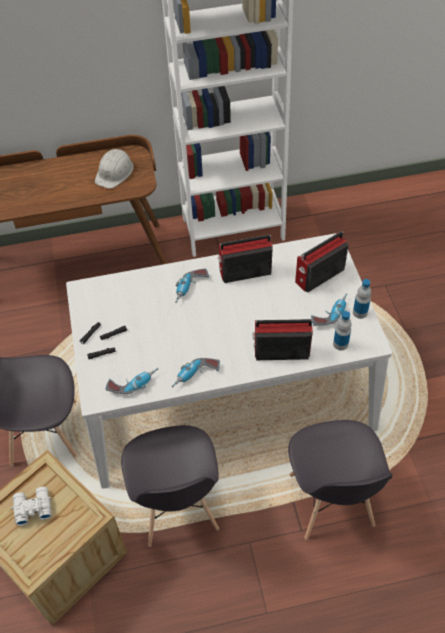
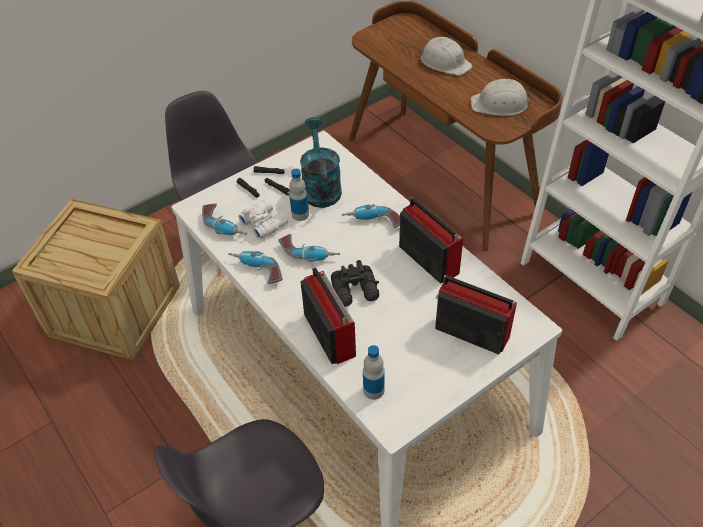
camera: 65 degrees right, 5 degrees down
(32, 507) = (98, 237): white binoculars -> white binoculars (264, 223)
(41, 181) = (445, 62): none -> white hard hat
(131, 306) = (320, 187): none -> turquoise watering can
(177, 507) = (197, 381): grey chair -> none
(251, 323) = (356, 291): none -> black binoculars
(330, 313) = (416, 363): power drill -> power drill (309, 253)
(360, 312) = (437, 395): bottle -> bottle (300, 214)

